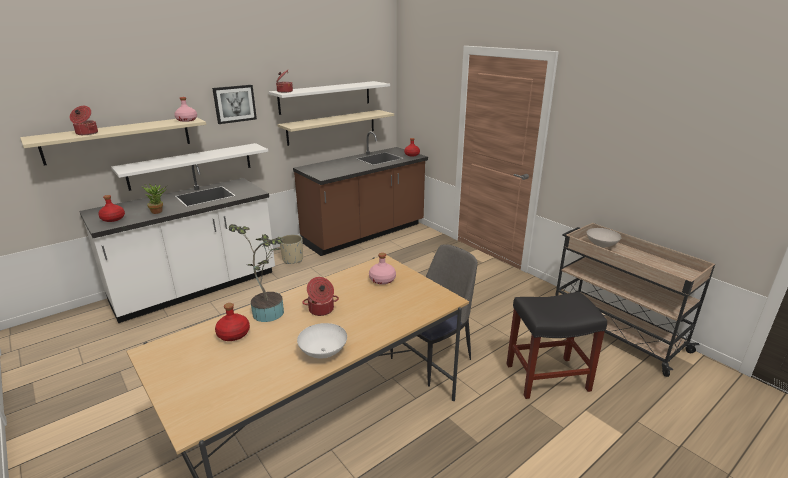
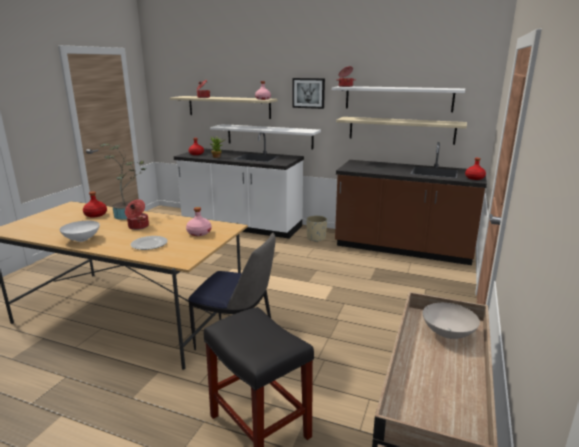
camera: 60 degrees right, 5 degrees down
(387, 310) = (150, 244): none -> plate

